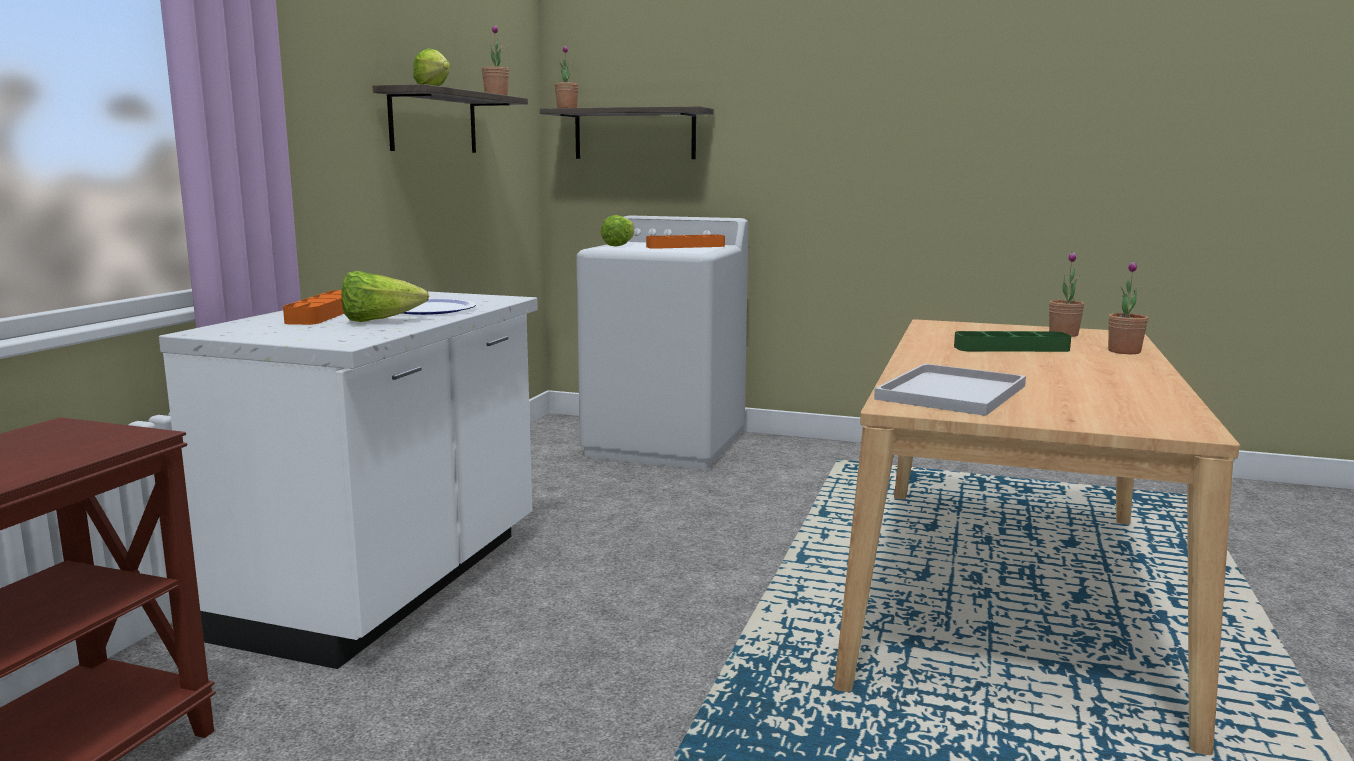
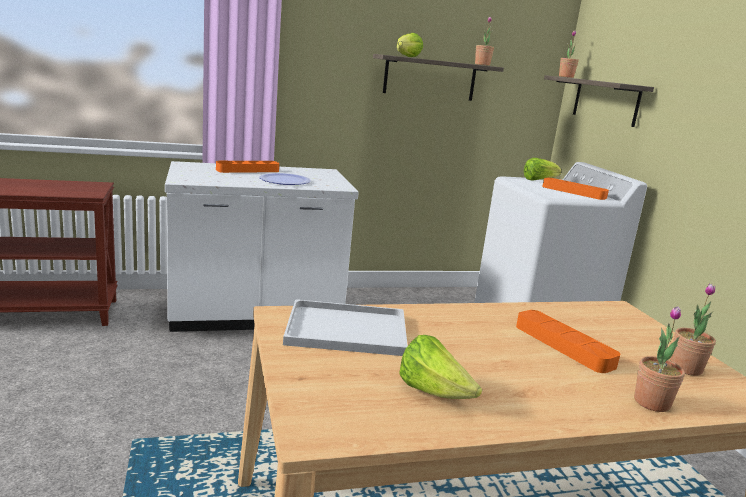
camera: 55 degrees right, 5 degrees up
(379, 321) = (240, 178): lettuce -> lettuce (433, 392)
(1011, 348) = (563, 345): green tray -> orange tray

